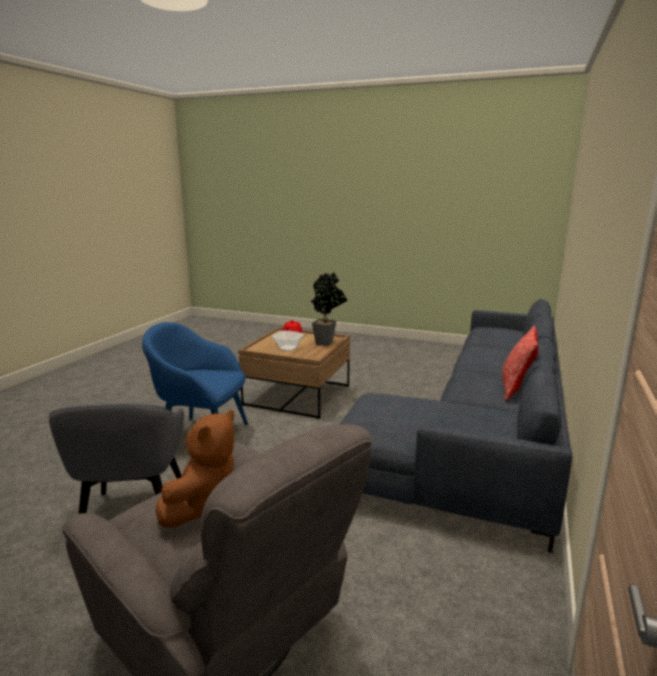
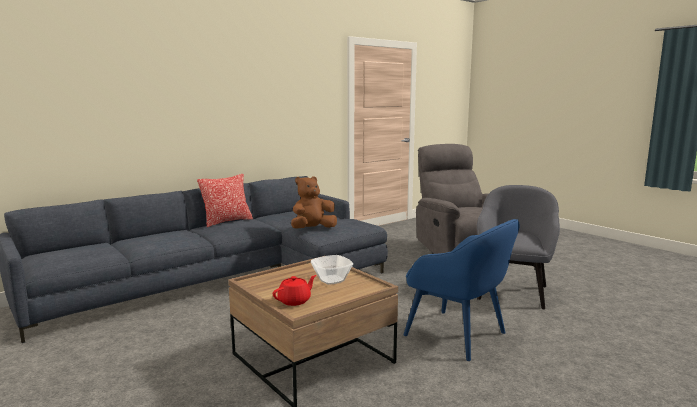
camera: 150 degrees left, 5 degrees down
(203, 506) = (469, 211): brown plush toy -> brown plush toy (312, 229)
(326, 342) = (273, 278): potted plant -> none

